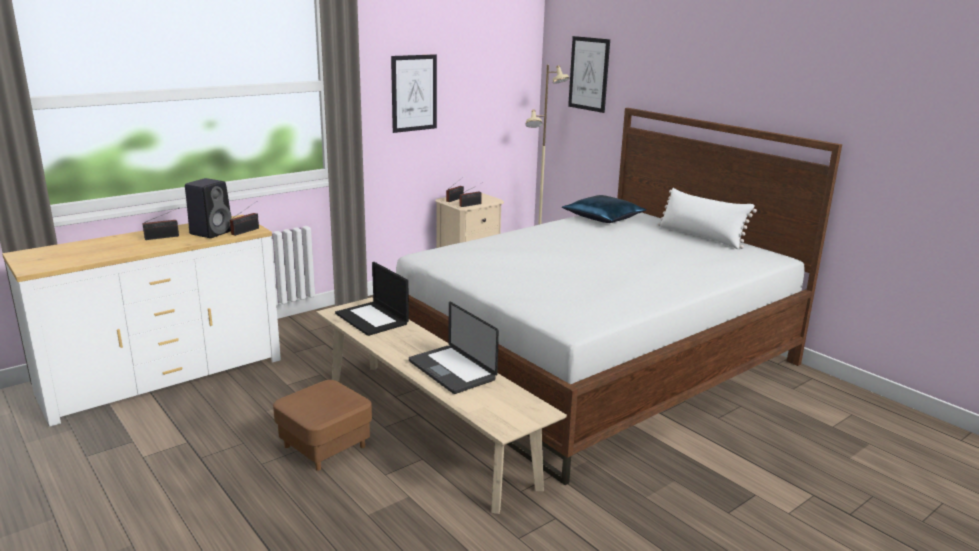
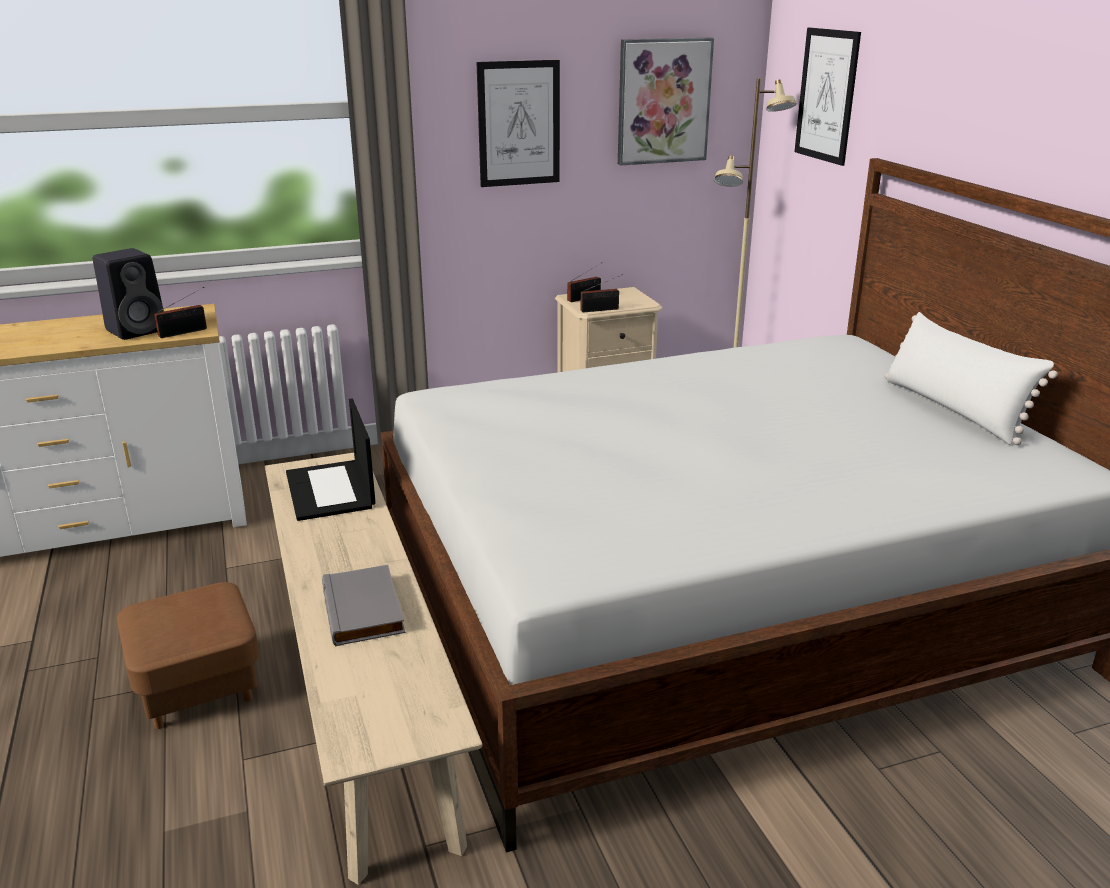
camera: 20 degrees right, 5 degrees up
(164, 237) = (69, 332): radio -> none
(451, 370) = (365, 610): laptop -> grey book
(490, 78) = (663, 101): none -> picture
(604, 218) = (797, 354): blue pillow -> none

